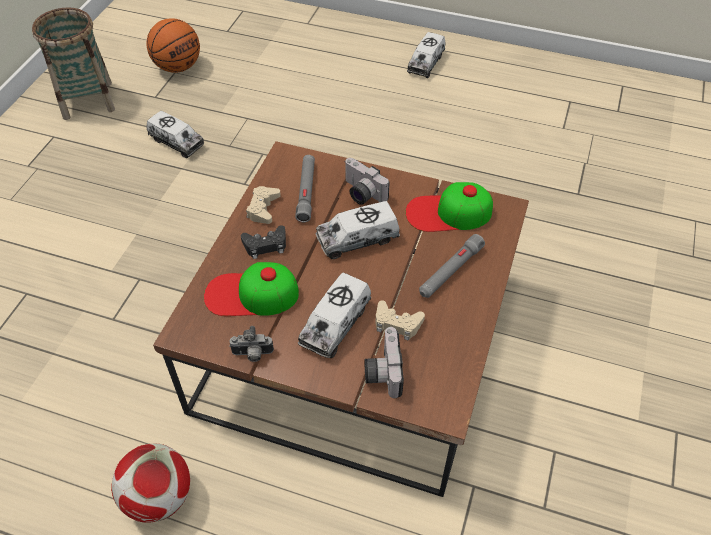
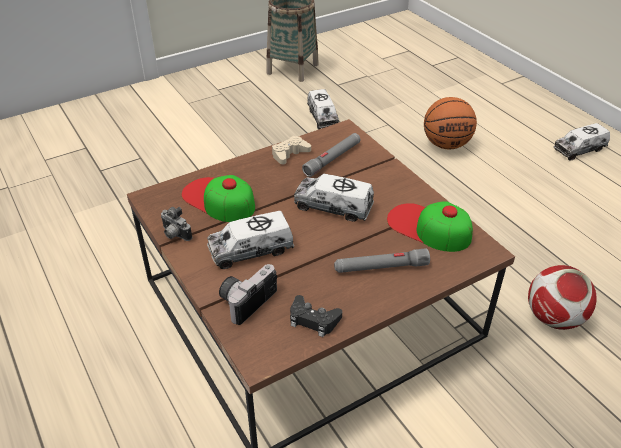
camera: 40 degrees right, 10 degrees down
(158, 497) = (79, 318): football -> football (553, 318)
(178, 67) = (372, 73): basketball -> basketball (446, 144)
(265, 245) = (264, 176): black game controller -> black game controller (313, 320)
(361, 193) = (372, 180): camera -> none
(397, 323) = (295, 277): beige game controller -> none

